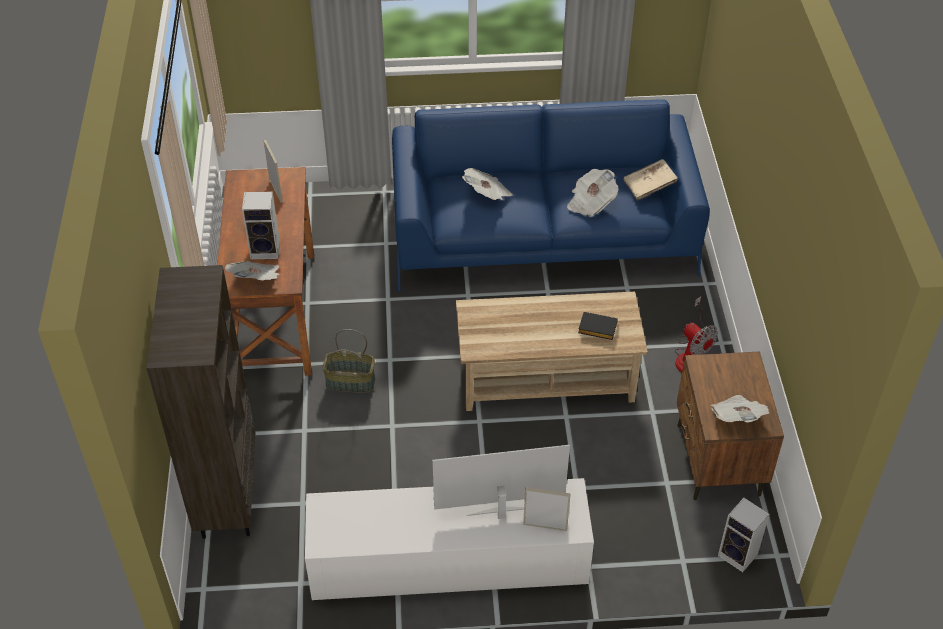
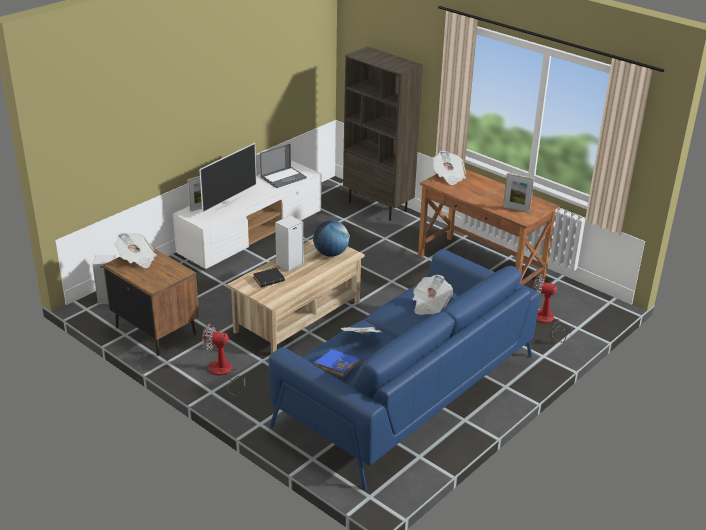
camera: 135 degrees right, 15 degrees down
(266, 249) = (468, 188): speaker -> speaker (289, 265)
(324, 217) = (546, 321): none -> fan
(350, 382) = (395, 263): basket -> none
(366, 520) = (283, 177): none -> laptop
(489, 323) = (331, 253): none -> globe
(649, 186) = (336, 369): beige book -> blue book

